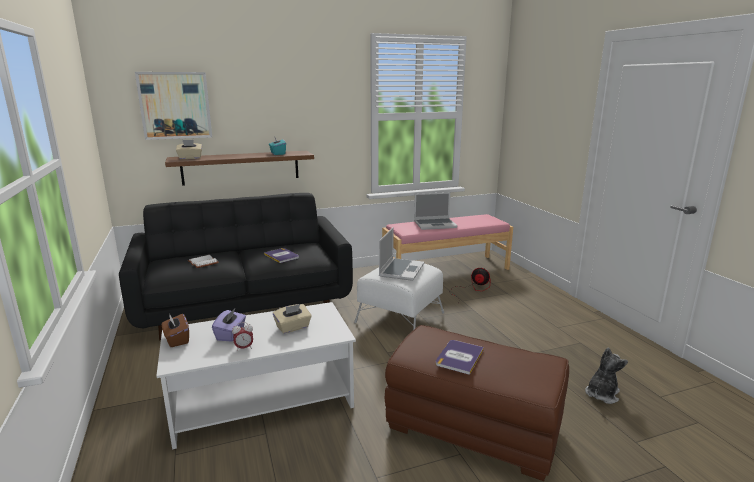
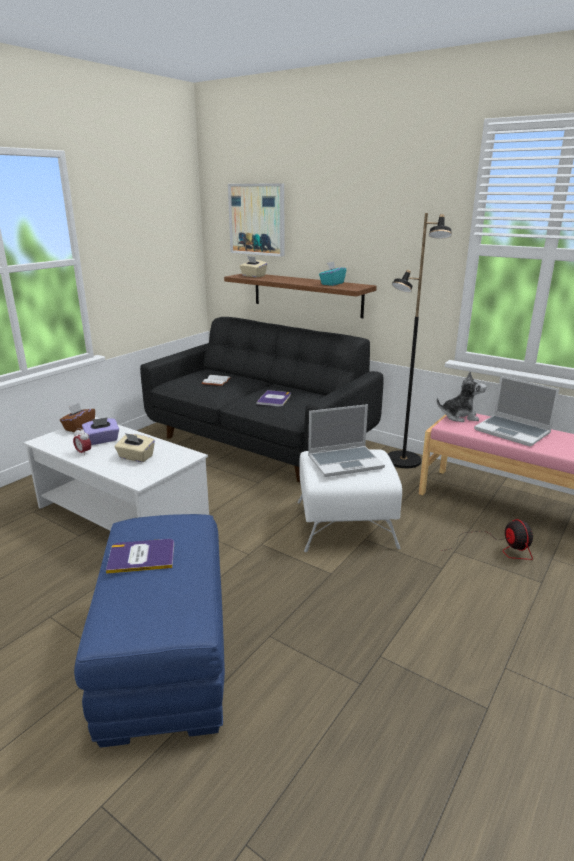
camera: 55 degrees right, 5 degrees up
(355, 275) = (403, 460): none -> black floor lamp
(471, 428) = (165, 654): brown ottoman -> blue ottoman
(601, 394) = (348, 771): plush toy -> plush toy (459, 417)

